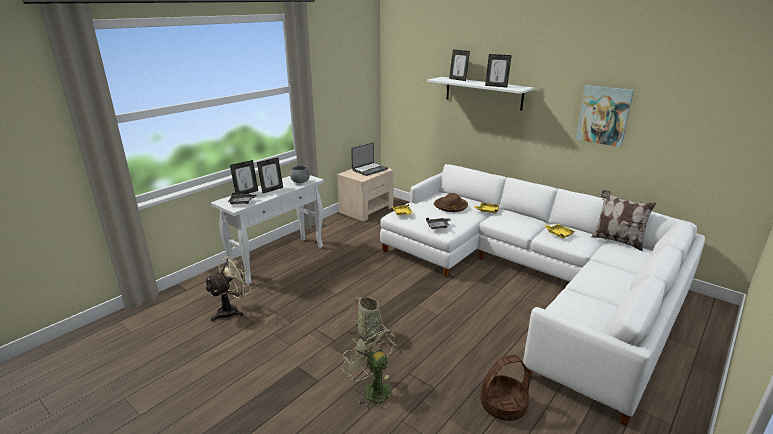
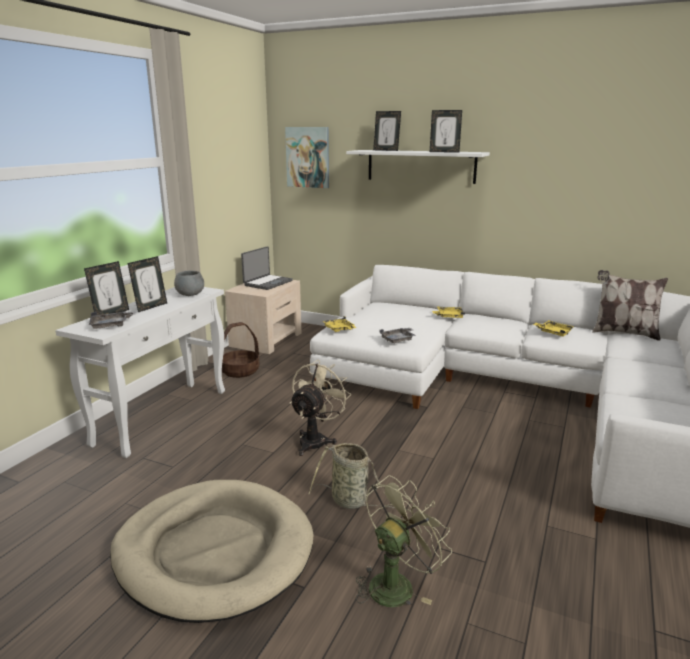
camera: 15 degrees left, 5 degrees down
(232, 310) = (113, 501): beige fan -> beige fan (316, 440)
(276, 351) = (214, 552): none -> beige dog bed
(372, 389) = (396, 583): green fan -> green fan turned 105 degrees clockwise
(451, 206) = (400, 315): brown hat -> none
(503, 405) = (593, 567): basket -> basket (240, 371)
(604, 115) = (584, 179): picture -> picture (308, 157)

